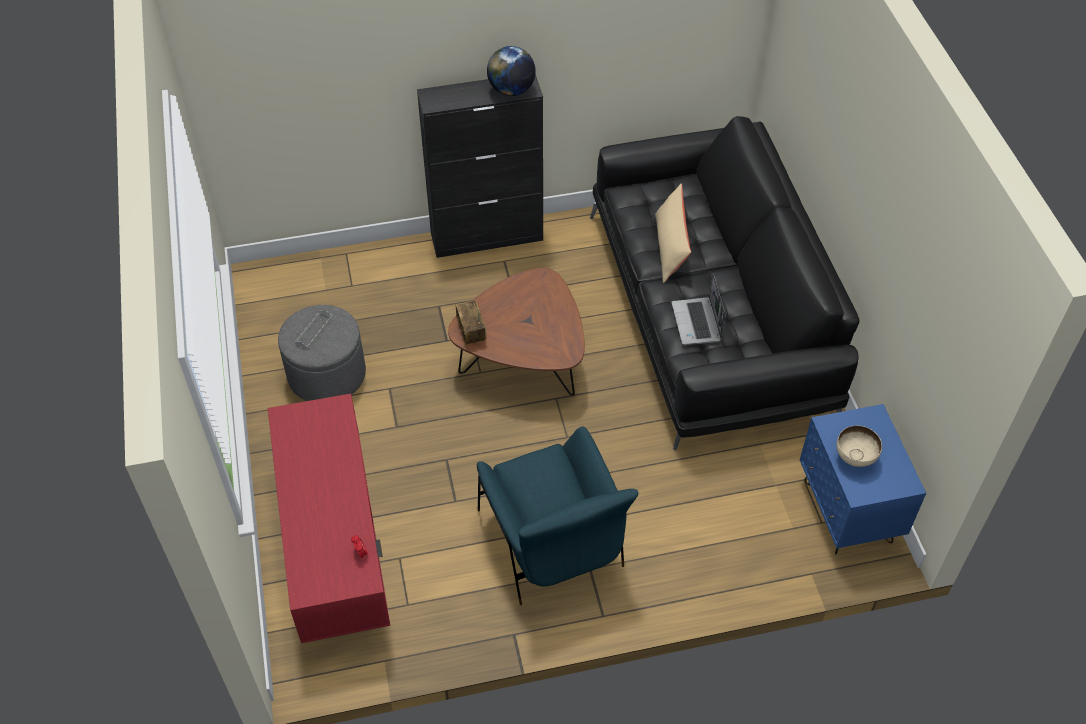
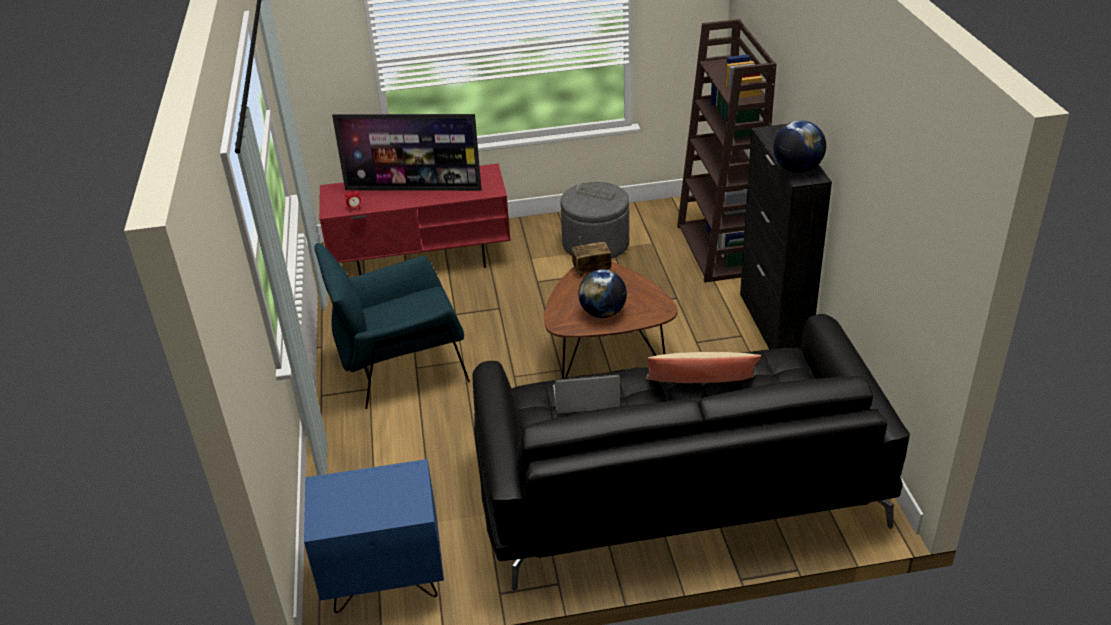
camera: 95 degrees right, 15 degrees down
(321, 492) = (414, 189): none -> television
(354, 270) = (718, 250): none -> brown bookcase
(548, 322) = (602, 313): none -> globe
(854, 458) = (365, 487): beige bowl -> none

